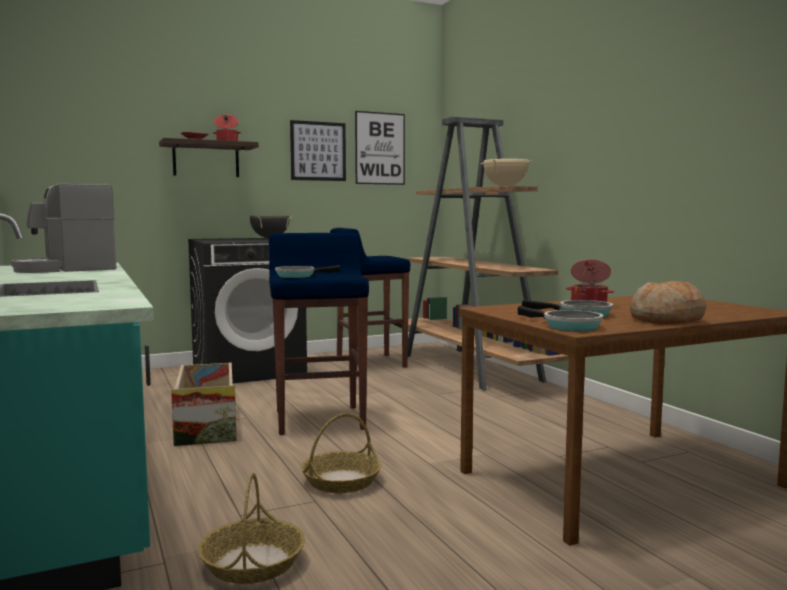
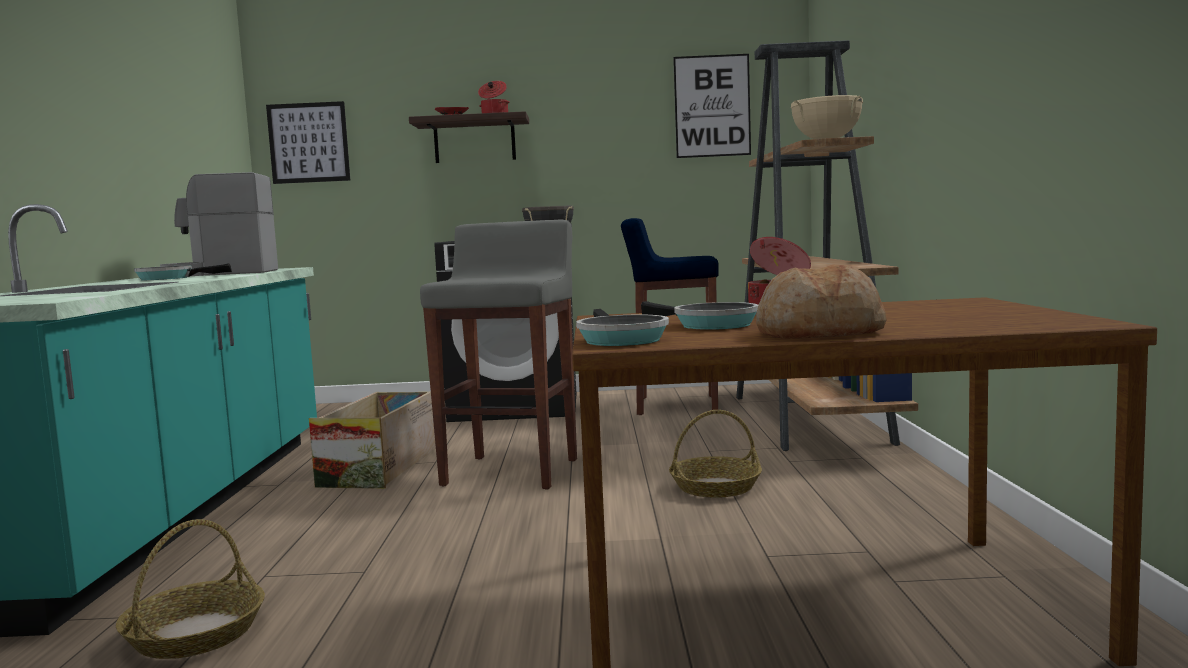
camera: 25 degrees right, 0 degrees up
(298, 276) = (468, 278): frying pan -> frying pan (170, 278)
(318, 151) = (621, 117): picture -> picture (308, 143)
(319, 419) = (512, 472): blue stool -> grey stool
(341, 481) = (428, 551): basket -> basket (716, 487)

